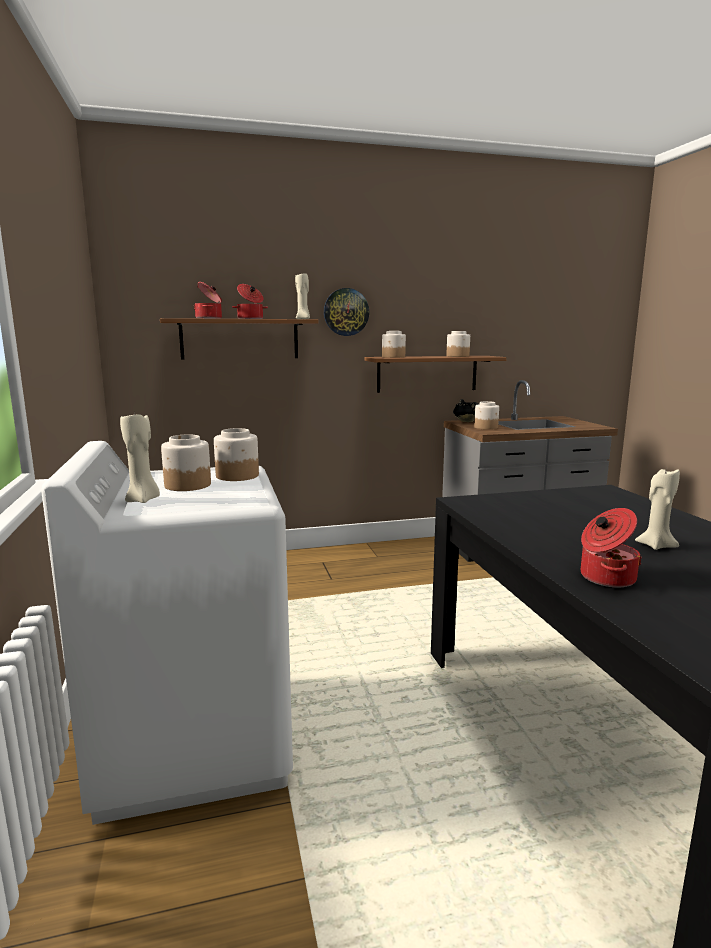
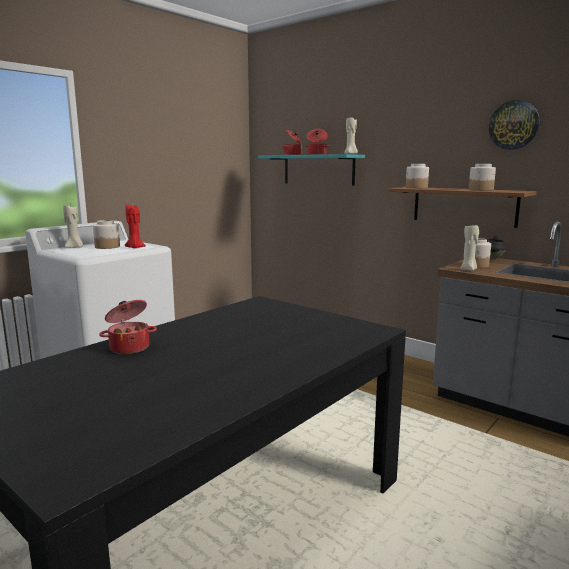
camera: 55 degrees right, 0 degrees up
(236, 476) = (135, 248): jar -> red candle
(240, 339) = (318, 169): brown shelf -> turquoise shelf
(346, 312) = (392, 147): wall clock -> wall clock (514, 125)
(655, 545) = (220, 355): beige candle -> beige candle (468, 270)

